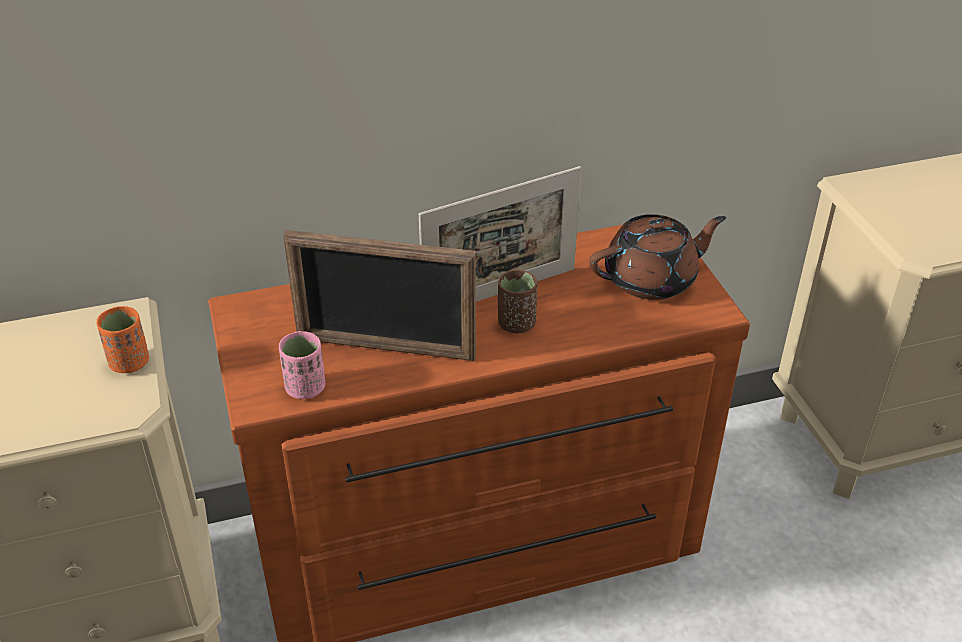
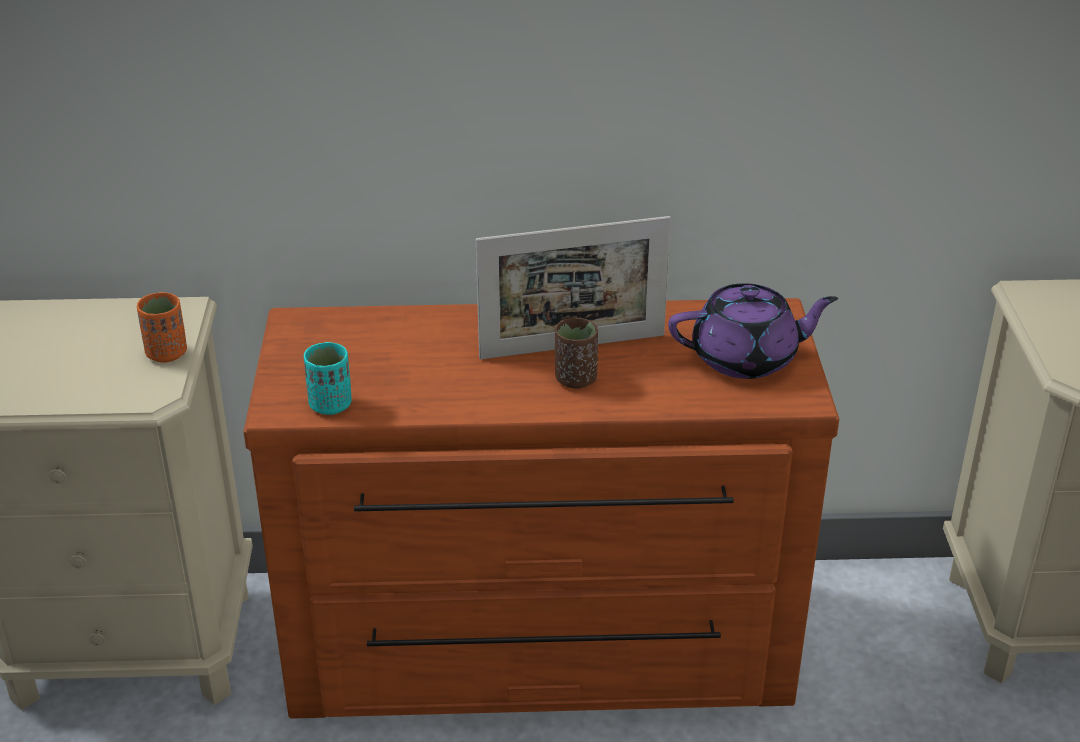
camera: 15 degrees right, 5 degrees down
(305, 388) = (330, 405): pink cup -> turquoise cup
(385, 348) = (427, 381): picture frame -> none
(652, 279) = (746, 358): brown teapot -> purple teapot

